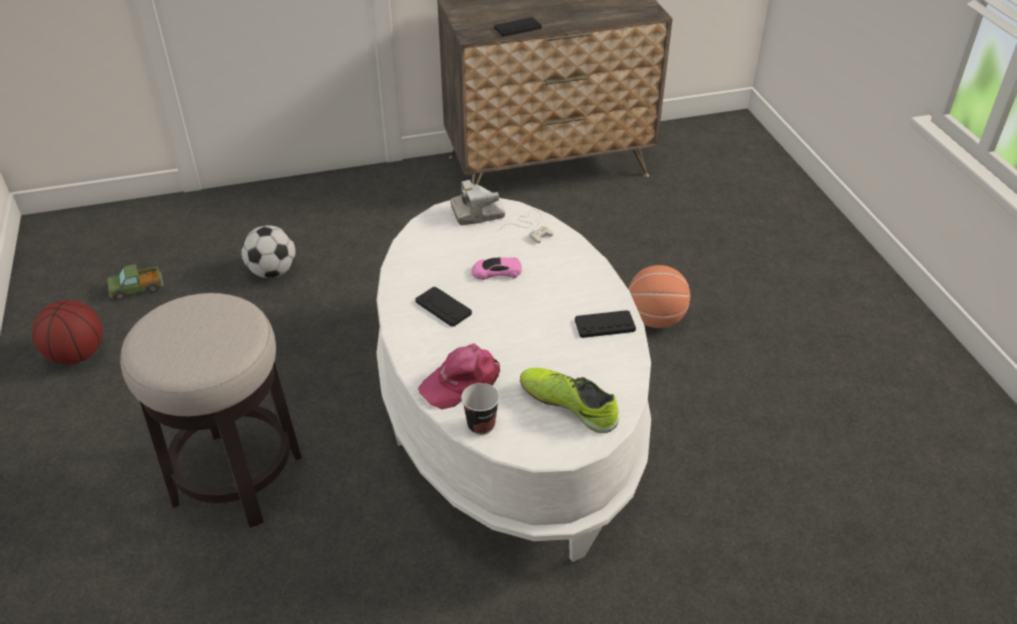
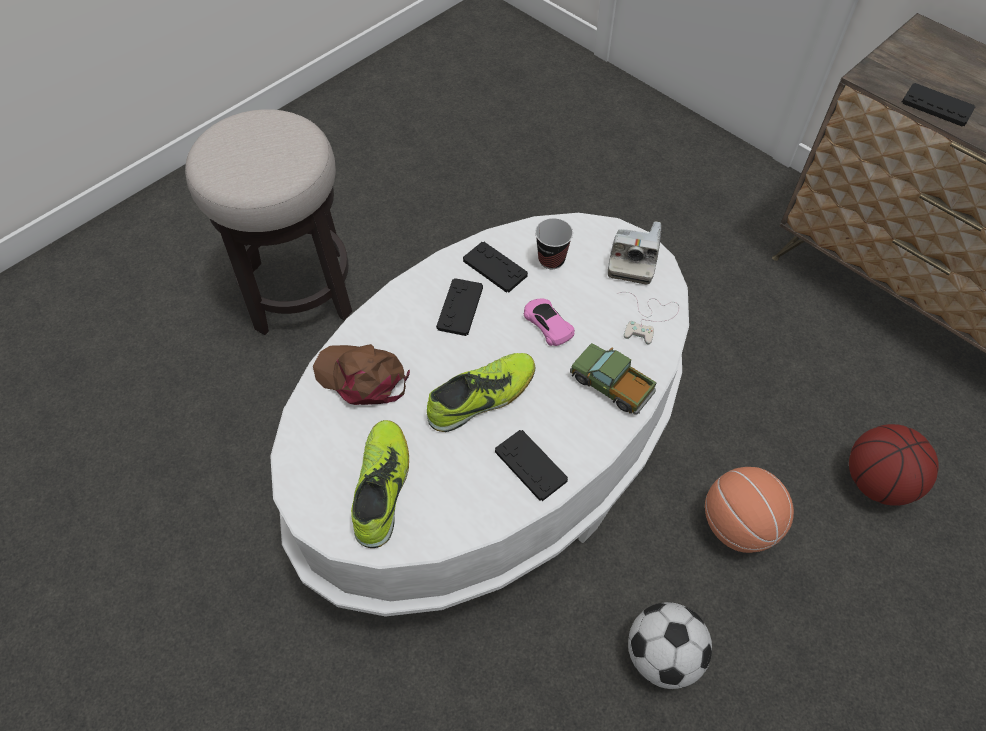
camera: 60 degrees right, 15 degrees up
(78, 354) = (363, 117): basketball -> basketball (878, 482)
(137, 289) = (456, 103): toy truck -> toy truck (611, 385)
(273, 272) = (544, 170): football -> football (663, 655)
(423, 276) = (495, 268): none -> black game controller
(462, 382) = (362, 377): pink cap -> brown cap
(478, 213) = (632, 260): camera -> camera turned 120 degrees counterclockwise
(481, 425) = (311, 422): cup -> cup (551, 259)
(532, 326) = (482, 397): none -> shoe

